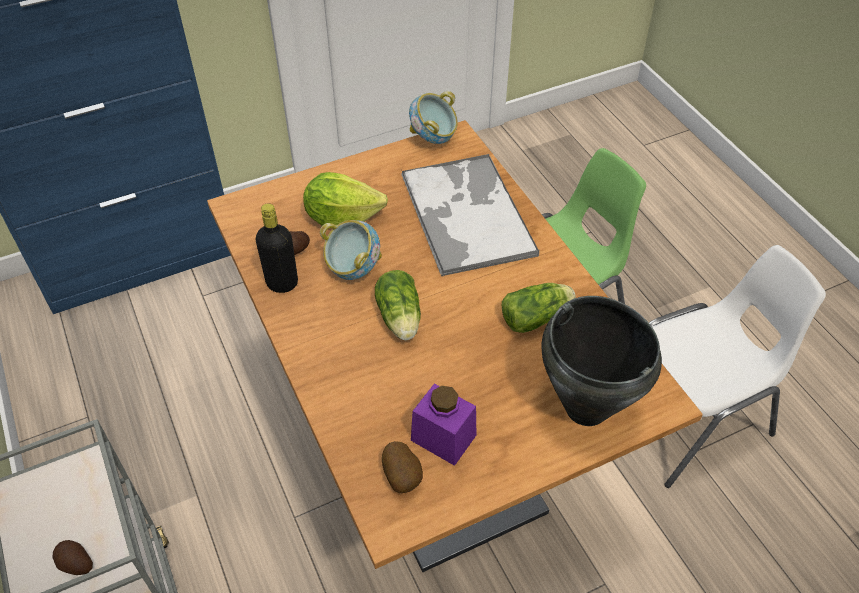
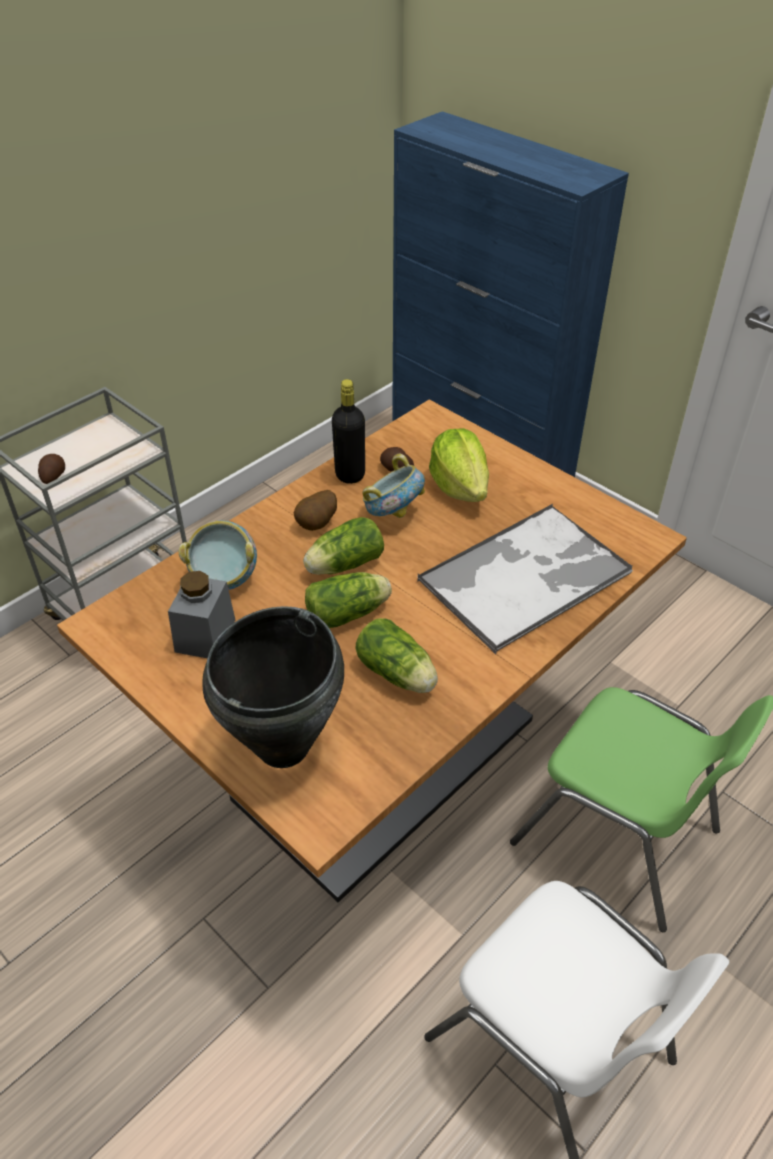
camera: 70 degrees right, 5 degrees down
(403, 477) = (151, 618): potato -> potato (317, 525)
(433, 138) = (631, 519): bowl -> bowl (224, 580)
(443, 437) = (205, 635): purple jar -> grey jar
(459, 329) = (350, 613): none -> lettuce

